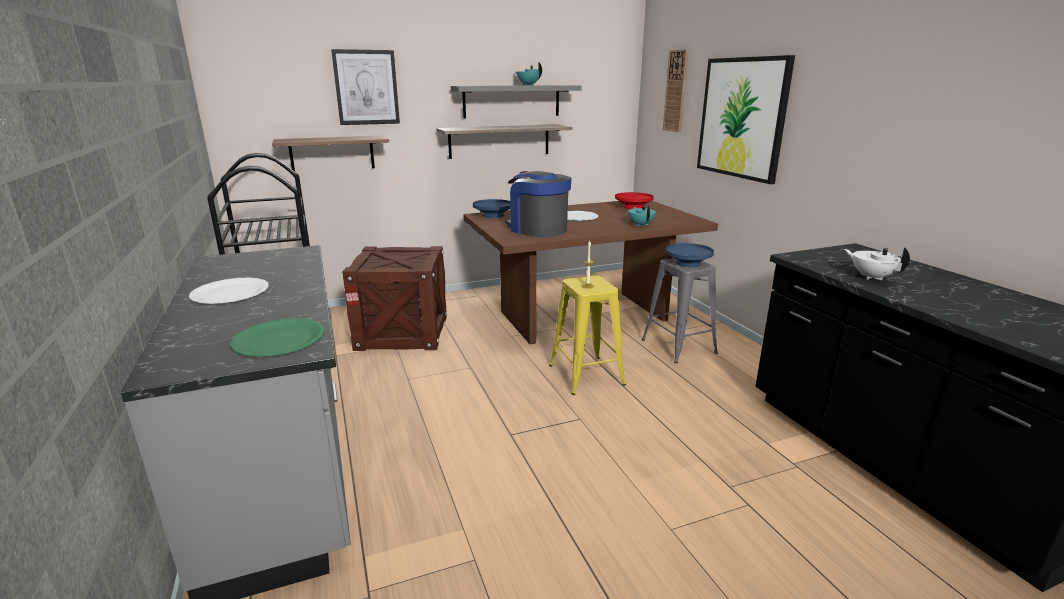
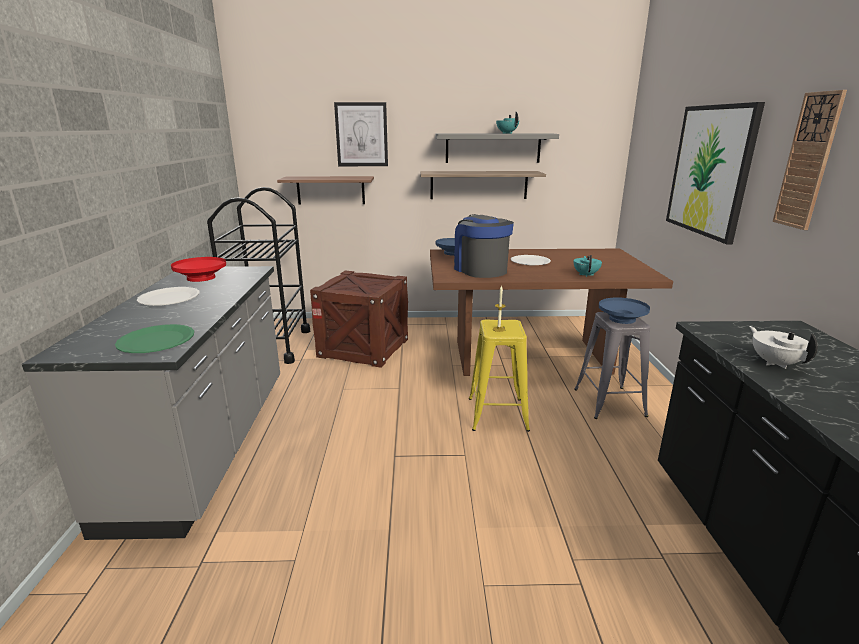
camera: 20 degrees right, 0 degrees up
(633, 207) = (596, 256): red bowl -> red bowl (201, 278)
(675, 91) = (658, 140): wall clock -> wall clock (808, 161)

